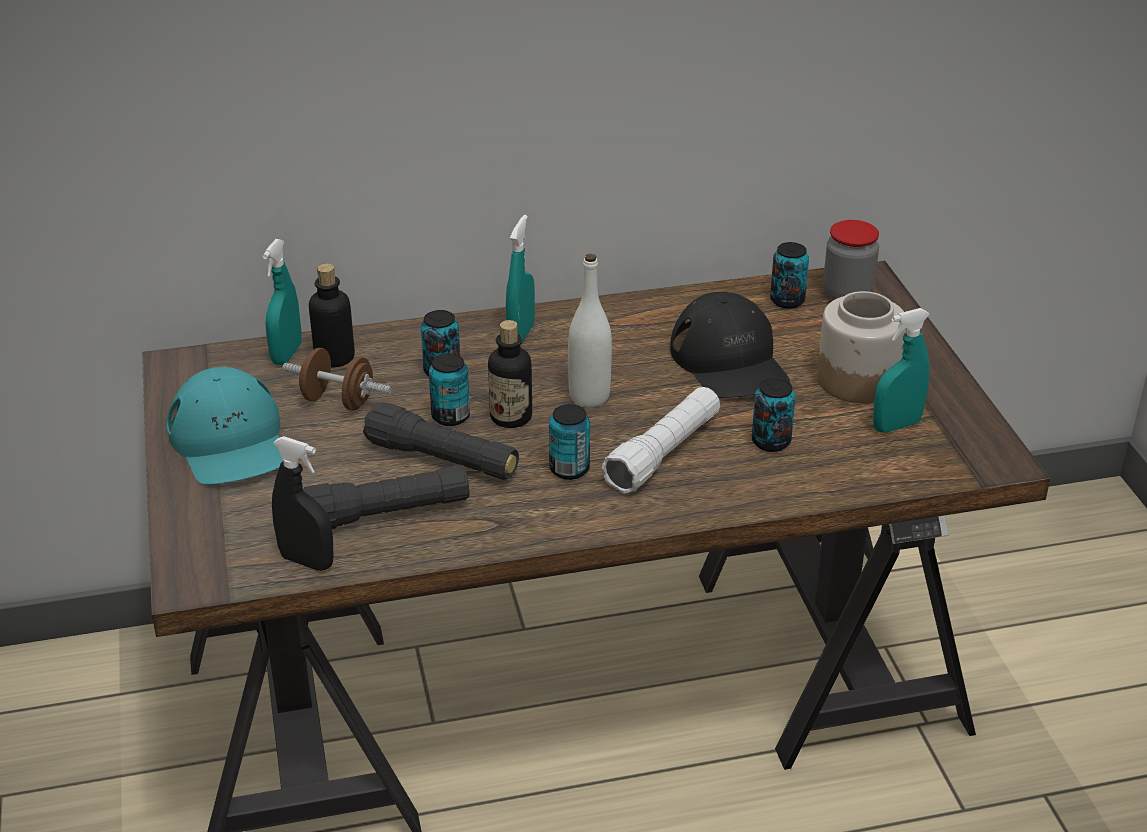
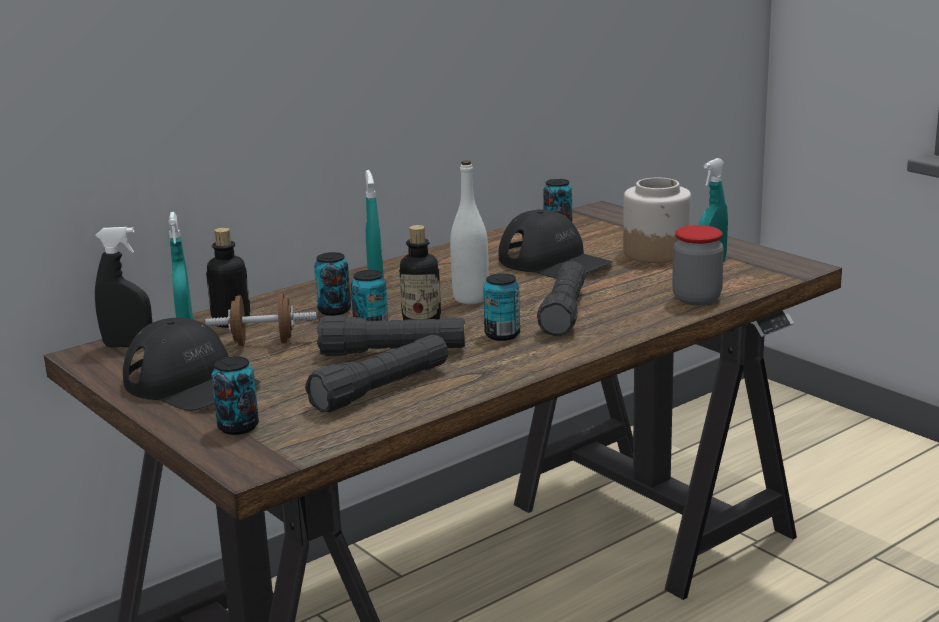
camera: 25 degrees left, 15 degrees down
(230, 442) = (191, 383): turquoise cap -> black cap
(307, 561) = (344, 429): black spray bottle -> black spray bottle (128, 345)
(663, 454) = (564, 312): white flashlight -> black flashlight
(771, 442) = (635, 291): can -> can (238, 427)
(847, 294) = (596, 218): jar -> jar (696, 299)

